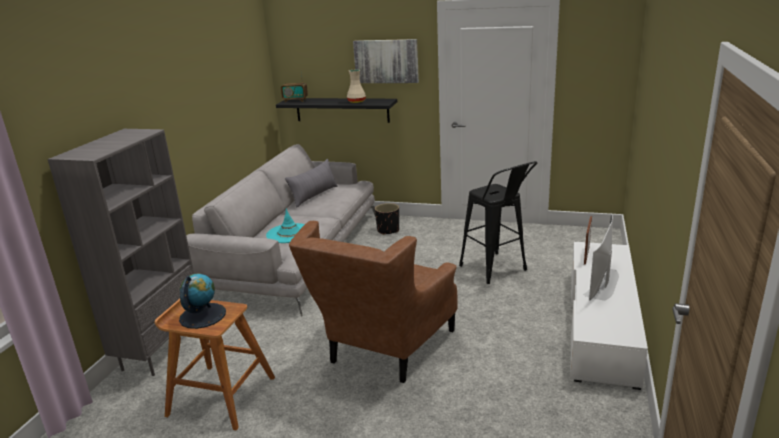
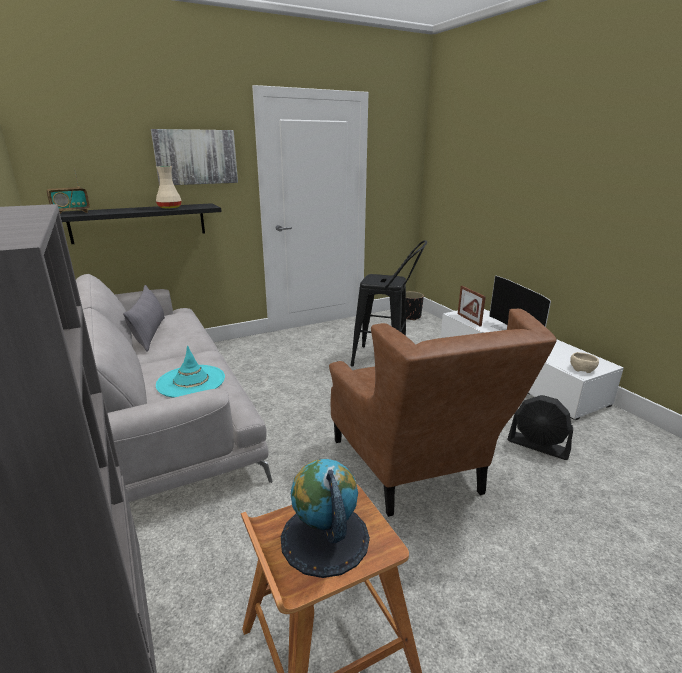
camera: 45 degrees left, 0 degrees up
(388, 230) = (232, 357): black planter -> black planter (410, 317)
(500, 380) = (538, 446): none -> black fan
(597, 331) = (582, 368): none -> beige bowl

